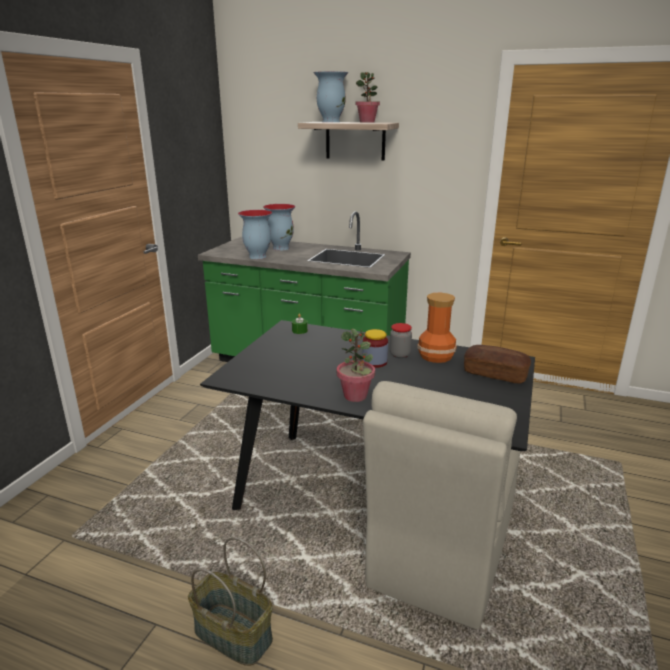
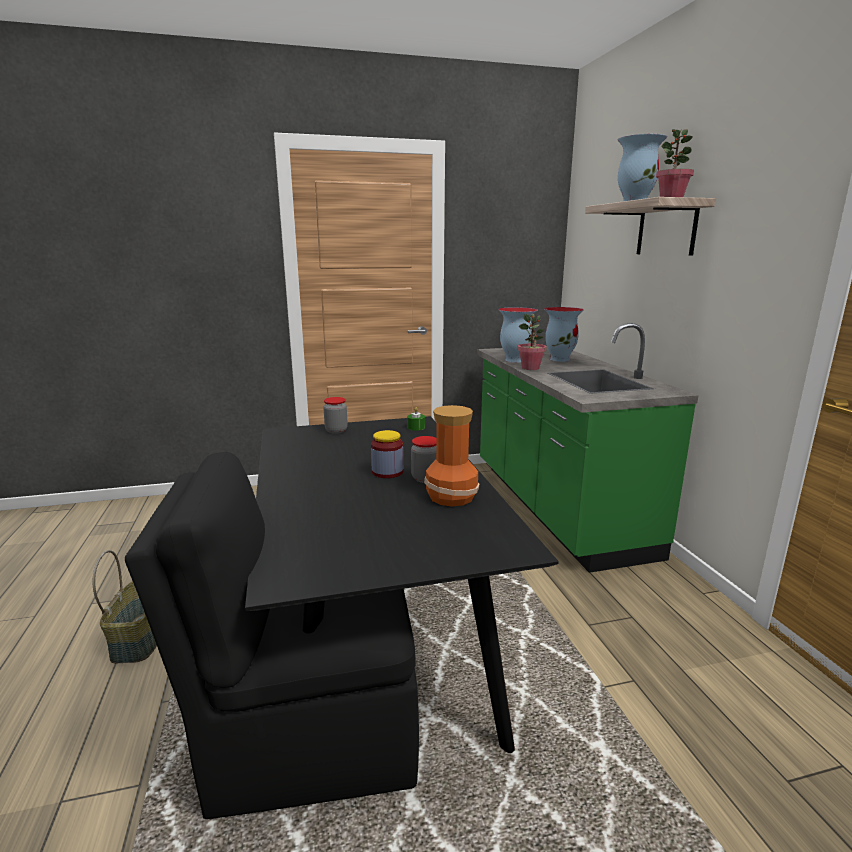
camera: 55 degrees right, 5 degrees down
(260, 357) = (336, 430): none -> jar
(355, 396) = (296, 483): potted plant -> potted plant (530, 368)
(438, 559) = (308, 736): beige chair -> black chair
(495, 374) = (447, 542): bread -> none

